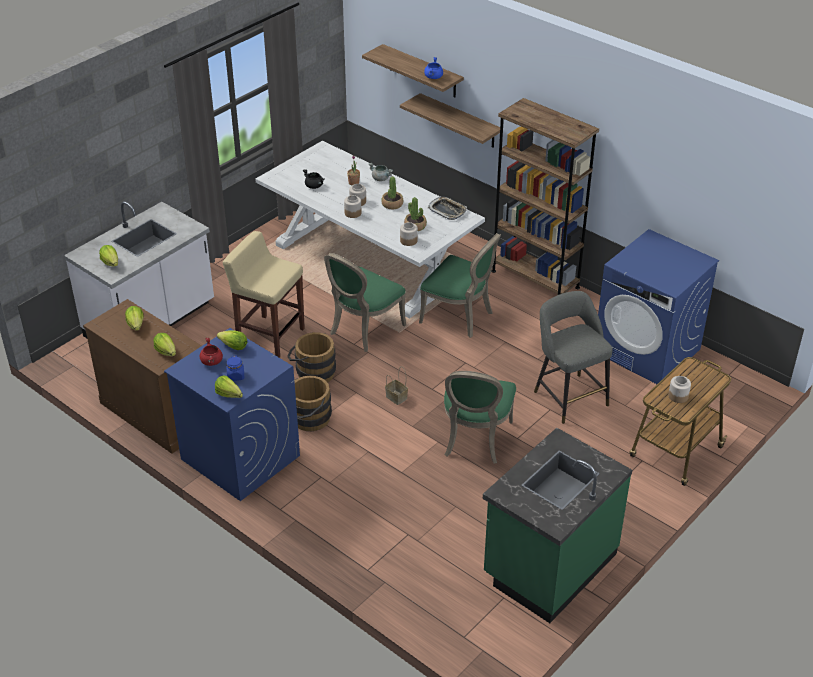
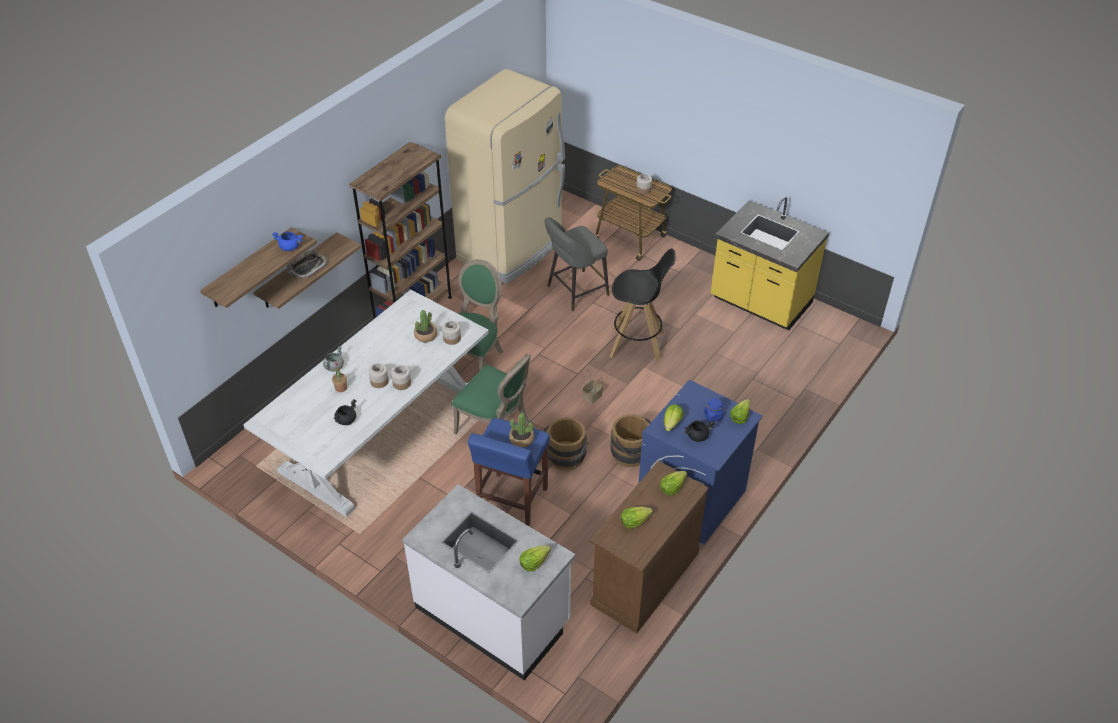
camera: 95 degrees left, 5 degrees up
(212, 362) = (697, 436): red cooking pot -> black cooking pot
(270, 336) = (512, 500): beige stool -> blue stool
(392, 204) = (385, 355): potted plant -> potted plant (521, 439)
(447, 210) = (398, 314): tray -> tray (307, 267)
(475, 440) = (638, 344): green chair -> black stool
(549, 565) = (760, 303): green counter -> yellow counter
(647, 350) = (512, 248): blue washing machine -> beige fridge

